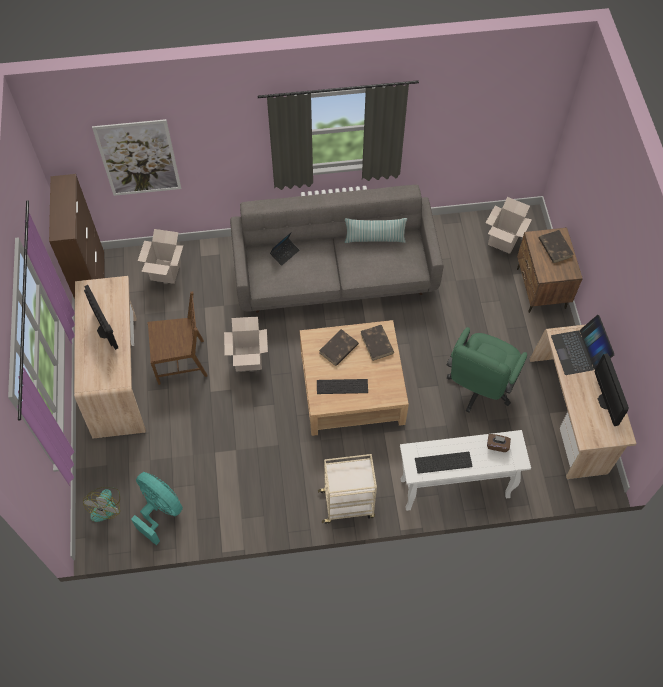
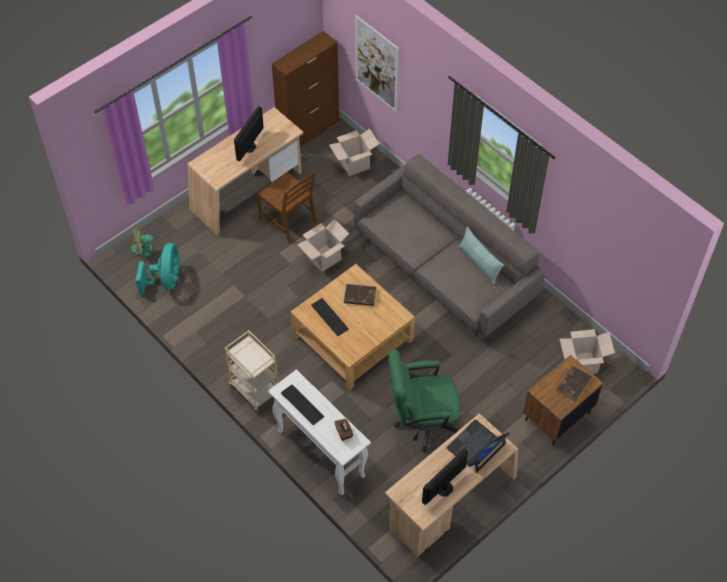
camera: 55 degrees right, 5 degrees down
(284, 253) = (414, 214): laptop -> none
(377, 344) = (384, 318): brown book -> none

